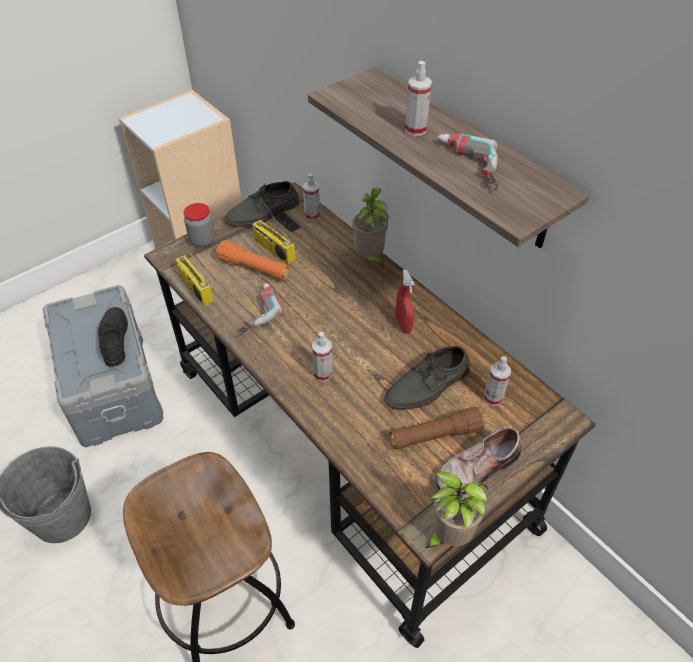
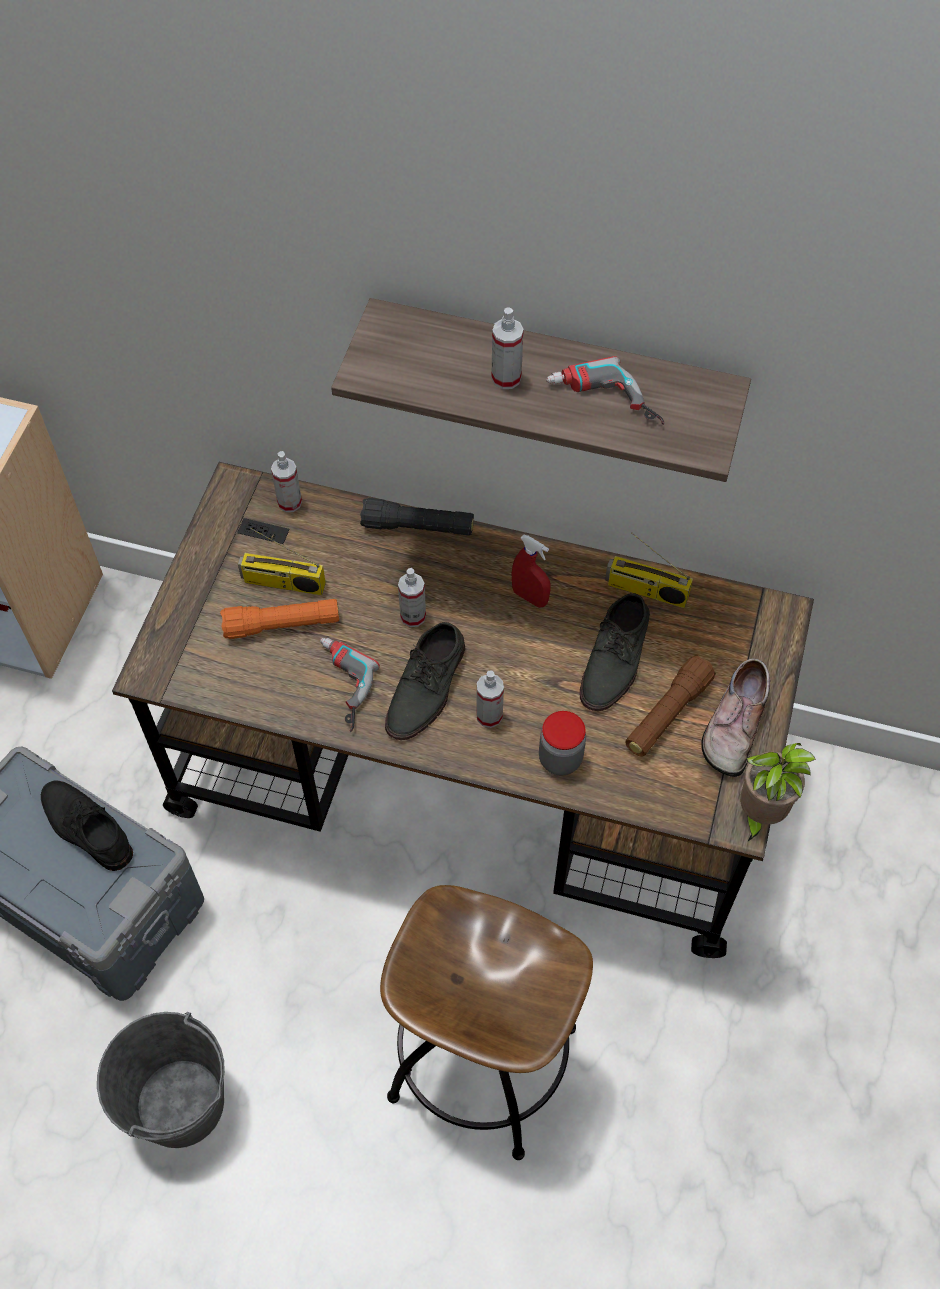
camera: 35 degrees left, 10 degrees up
(194, 287) = (229, 697): radio -> radio (645, 591)
(202, 240) = (174, 623): jar -> jar (560, 759)
(263, 213) = (220, 535): grey shoe -> grey shoe (427, 687)
(370, 258) = (418, 527): potted plant -> black flashlight
(493, 397) = (693, 631): spray bottle -> spray bottle (413, 616)

